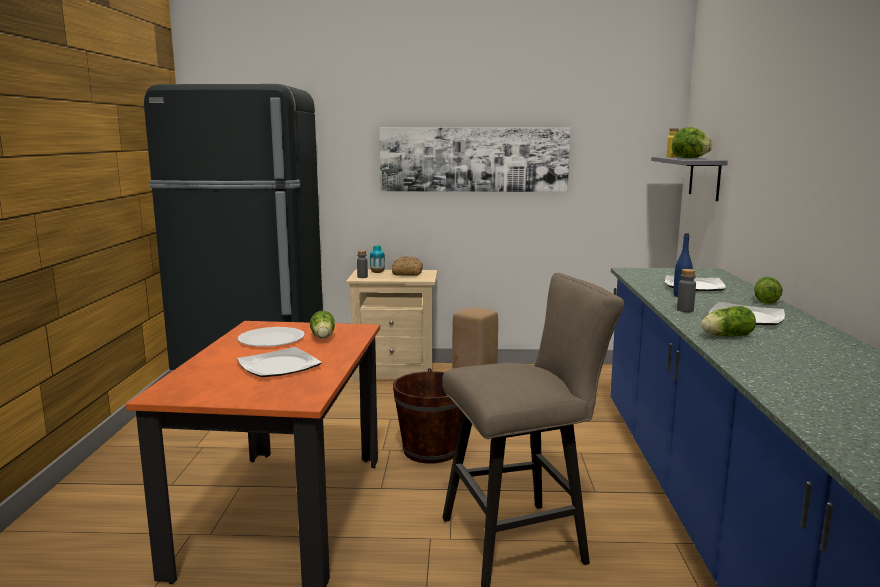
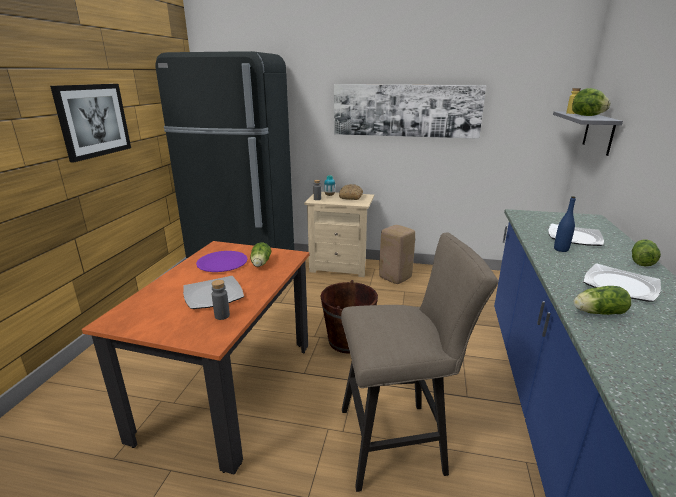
camera: 10 degrees right, 10 degrees up
(74, 166) = (93, 120): none -> picture
(271, 339) = (222, 263): white plate -> purple plate
(685, 310) = (561, 270): grey bottle -> grey bottle (222, 316)

